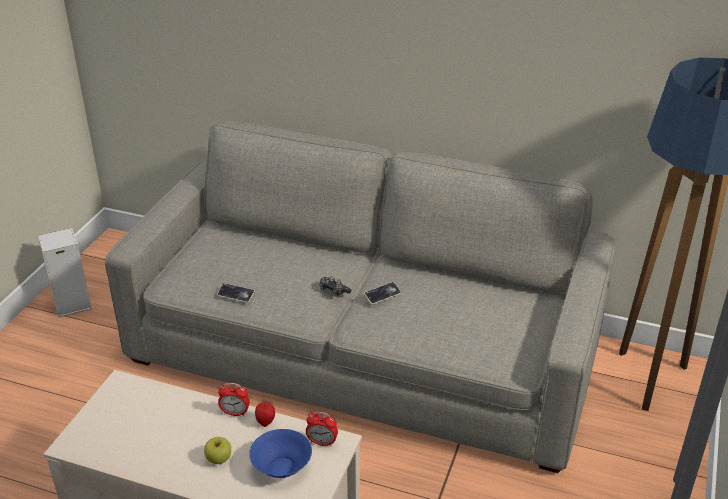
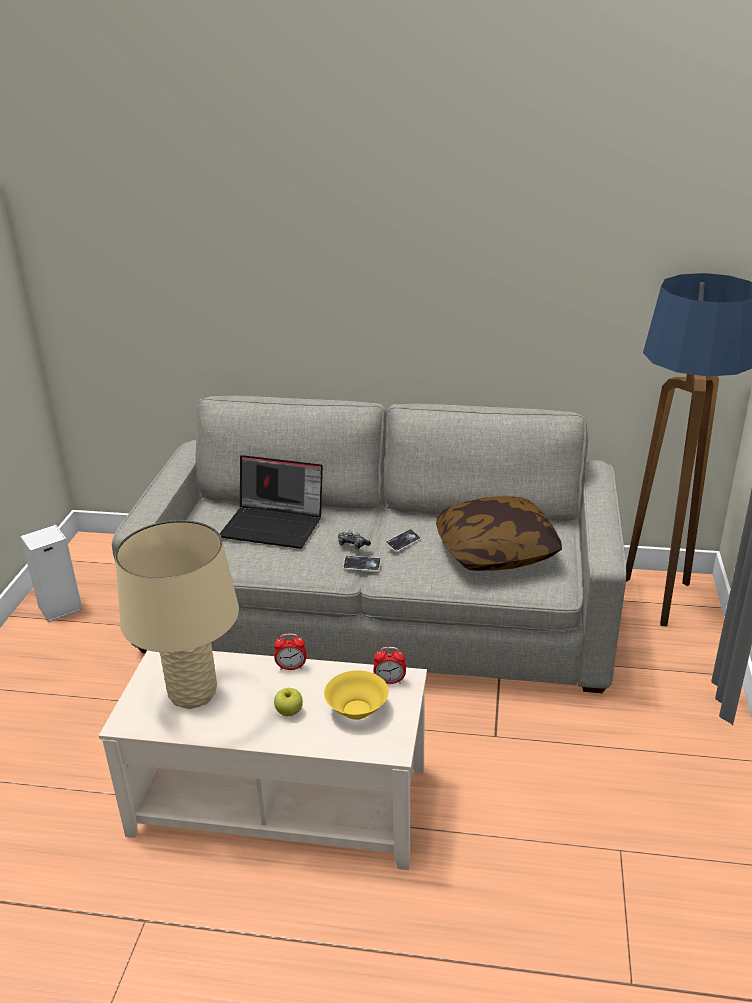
camera: 10 degrees left, 5 degrees down
(137, 426) = (192, 694): none -> beige table lamp
(236, 295) = (255, 561): phone -> phone (362, 565)
(265, 422) = (326, 671): apple -> none
(266, 259) = (275, 525): none -> laptop
(281, 468) = (356, 710): blue bowl -> yellow bowl
(471, 318) = (496, 551): none -> pillow

